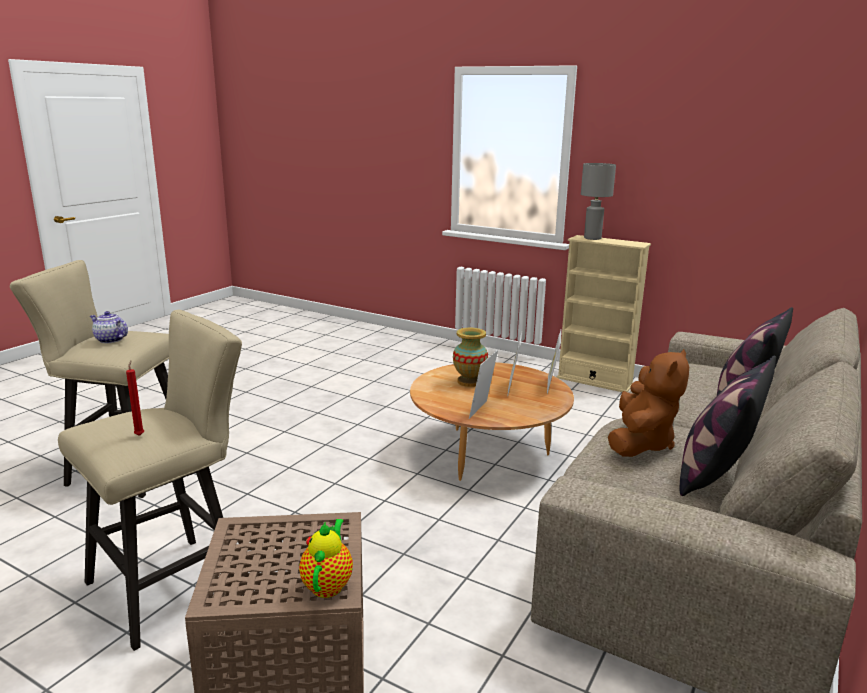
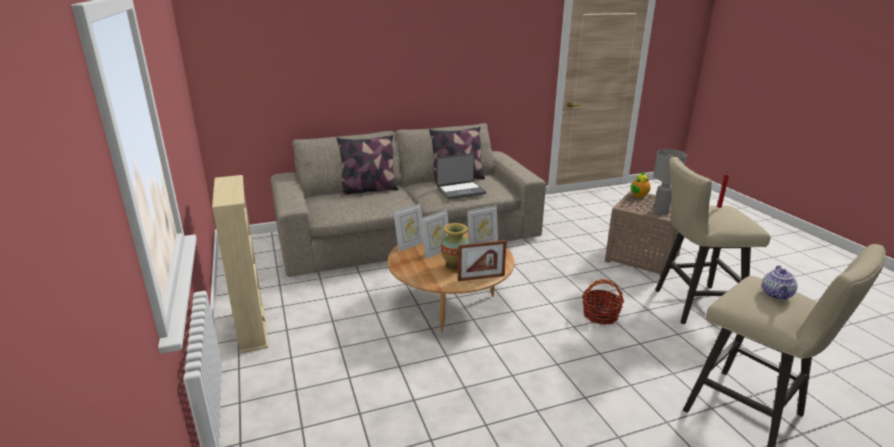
camera: 140 degrees left, 5 degrees up
(110, 340) = (777, 295): teapot -> teapot turned 45 degrees clockwise
(310, 509) = (600, 315): none -> basket
(430, 381) = (481, 278): none -> picture frame
(592, 238) = (227, 195): grey table lamp -> grey table lamp (660, 212)
(640, 443) = (460, 191): brown plush toy -> laptop

